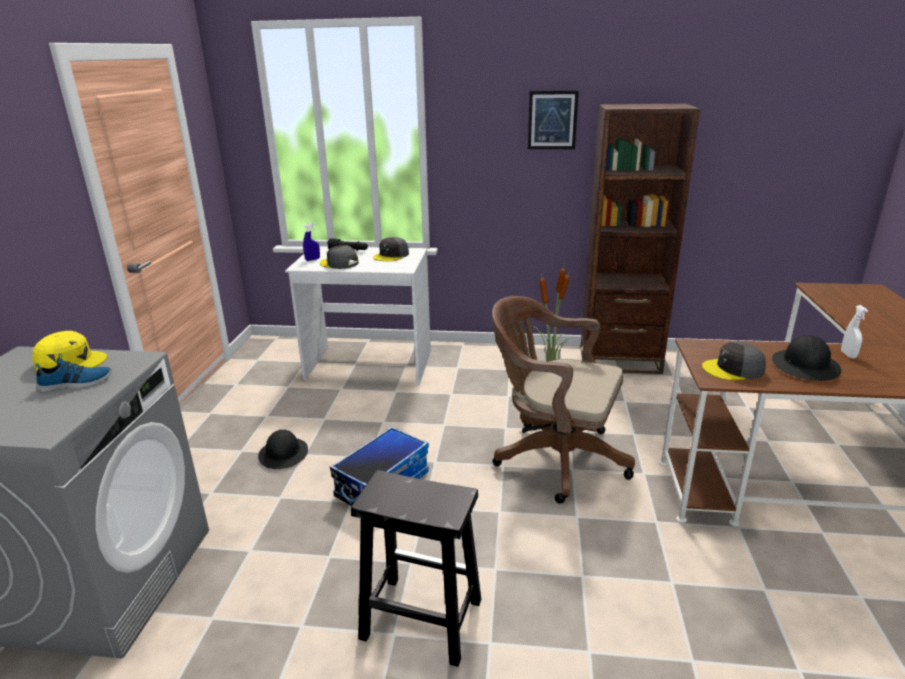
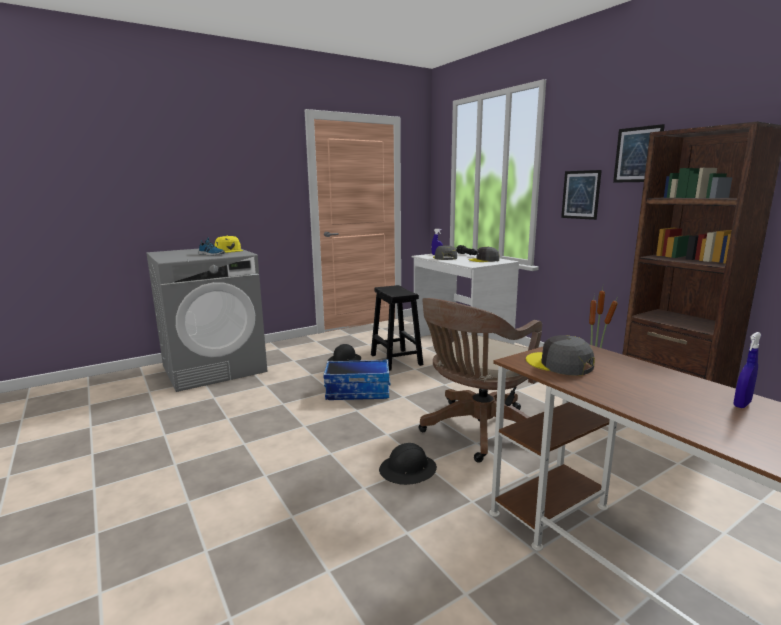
camera: 50 degrees right, 10 degrees down
(419, 619) = (262, 446): black stool -> black stool (395, 359)
(488, 162) = (580, 194): none -> picture
(554, 457) = (477, 431): brown office chair -> brown office chair turned 120 degrees counterclockwise
(805, 366) = (646, 389): black hard hat -> black hard hat (408, 470)
(848, 355) = (742, 404): white spray bottle -> blue spray bottle

